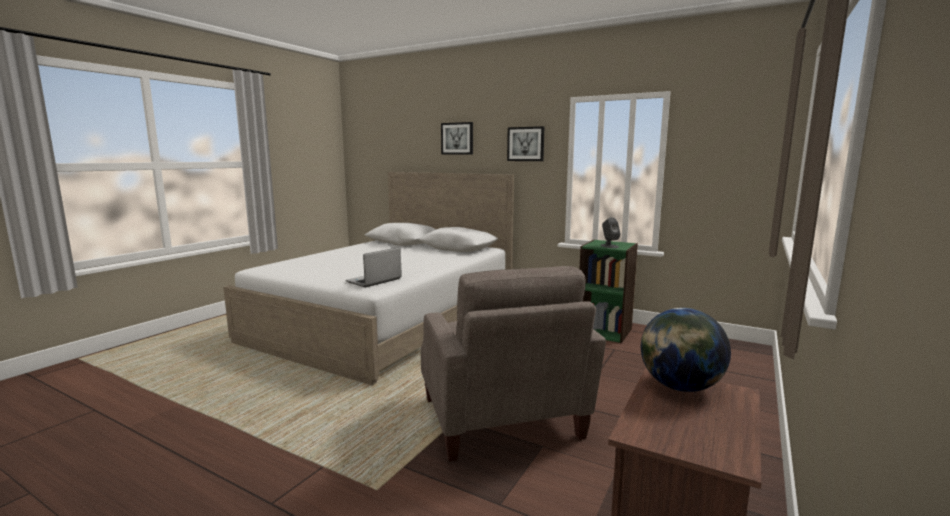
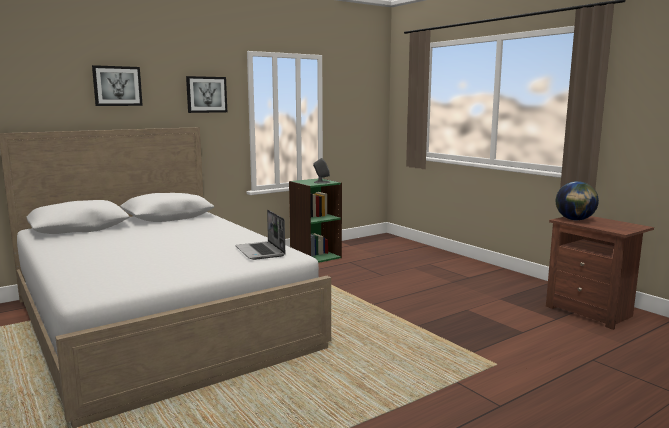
camera: 65 degrees left, 0 degrees up
(502, 421) = (428, 313): beige armchair -> none

